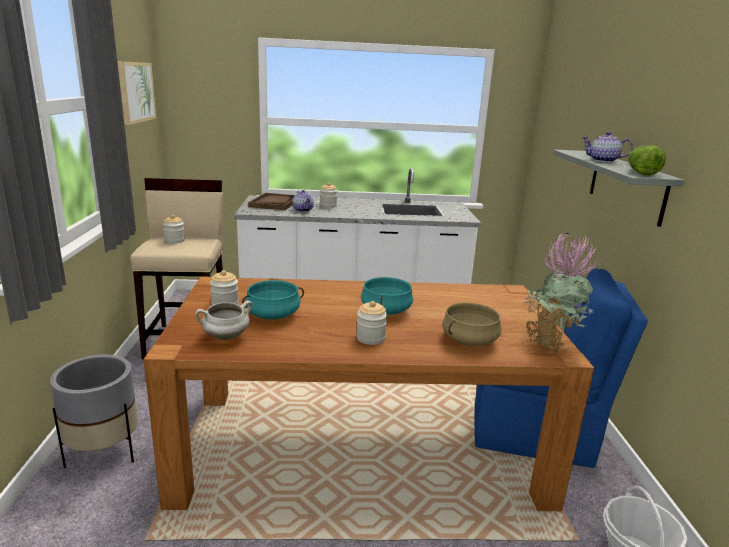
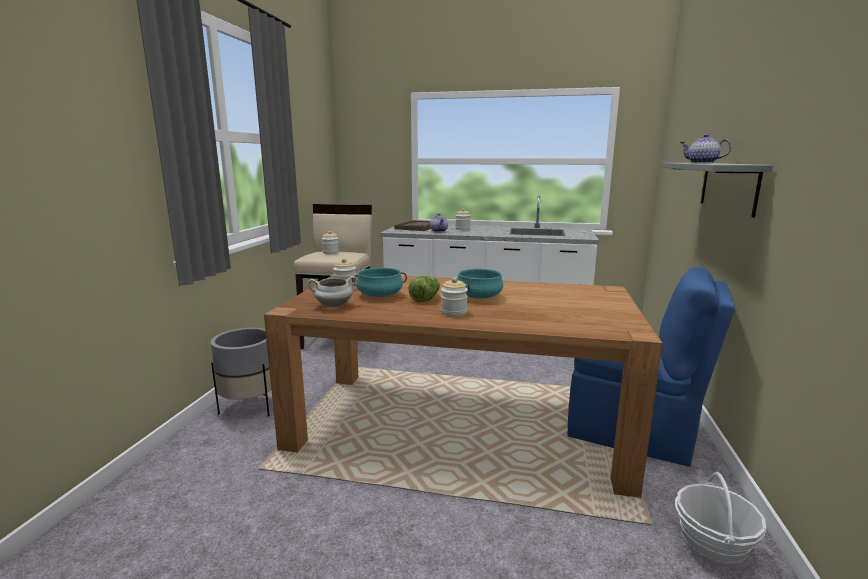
camera: 15 degrees right, 5 degrees down
(136, 92) = (311, 138): picture -> none
(469, 340) = (545, 318): beige cooking pot -> none
(549, 343) = (625, 324): potted plant -> none
(640, 173) = (729, 164): lettuce -> lettuce (425, 298)

